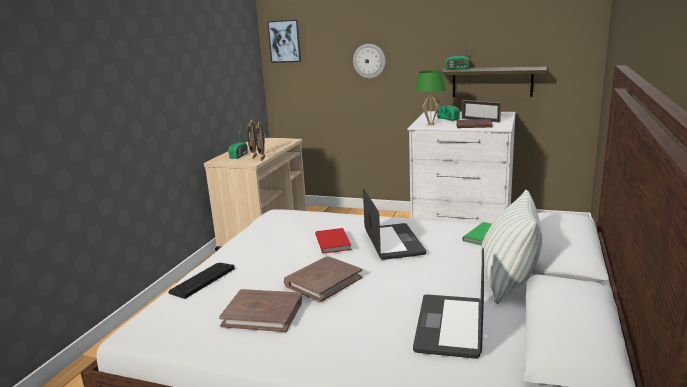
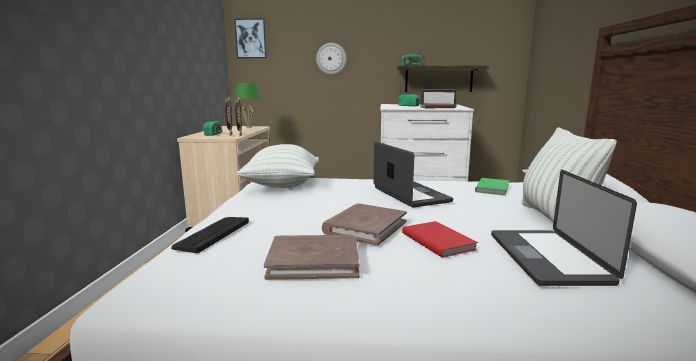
camera: 15 degrees left, 5 degrees down
(283, 224) = (282, 185): none -> pillow
(334, 242) = (350, 196): red book -> red book (438, 240)
(431, 124) = (398, 107): green table lamp -> green table lamp (249, 127)

